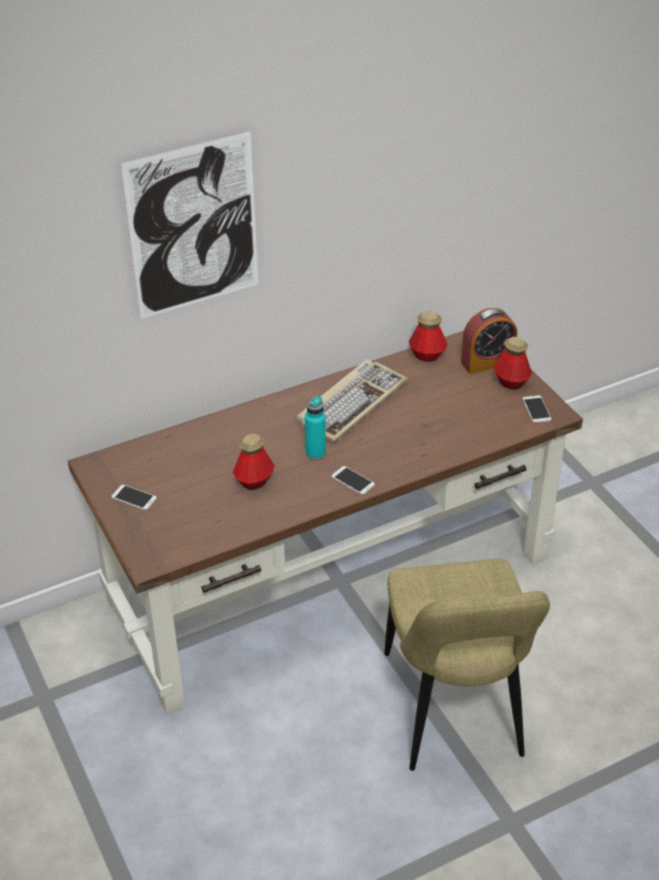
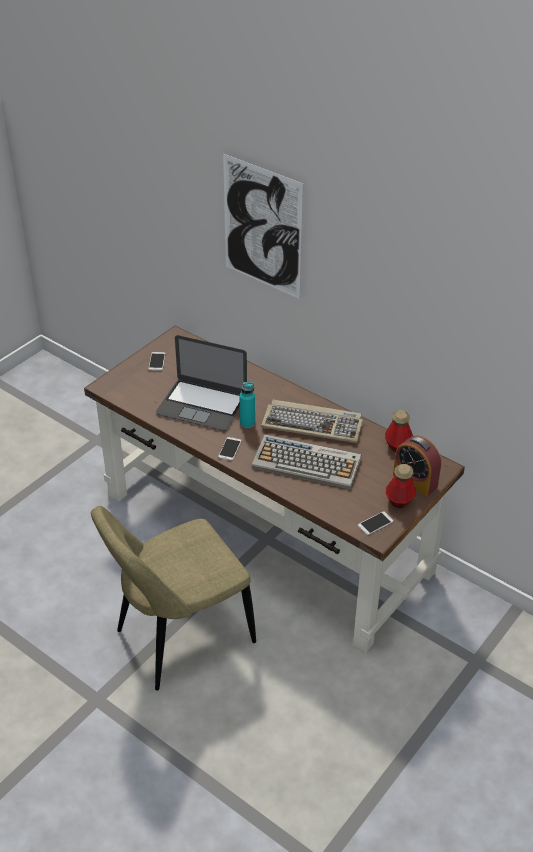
camera: 65 degrees right, 0 degrees up
(254, 481) = (202, 405): bottle -> laptop
(415, 427) = (307, 463): none -> keyboard

